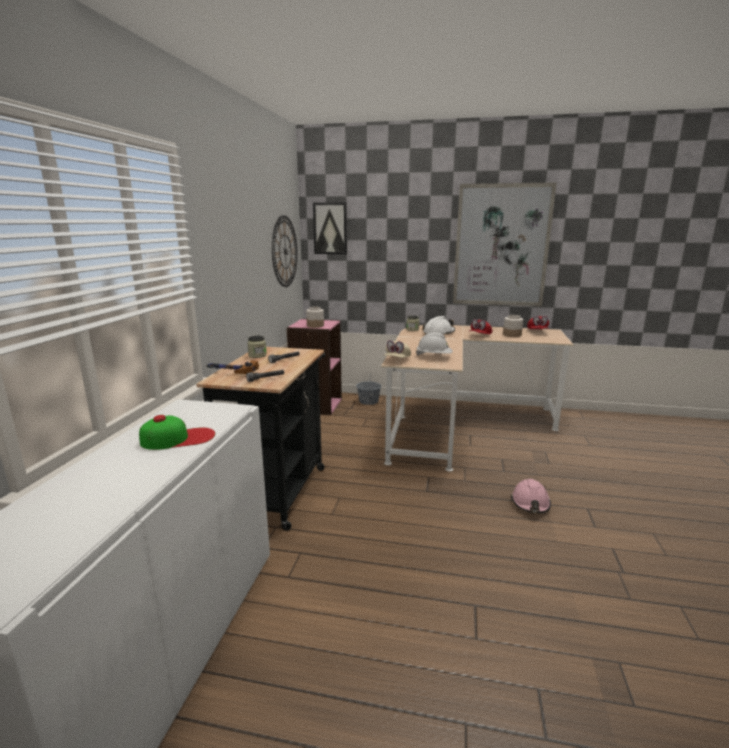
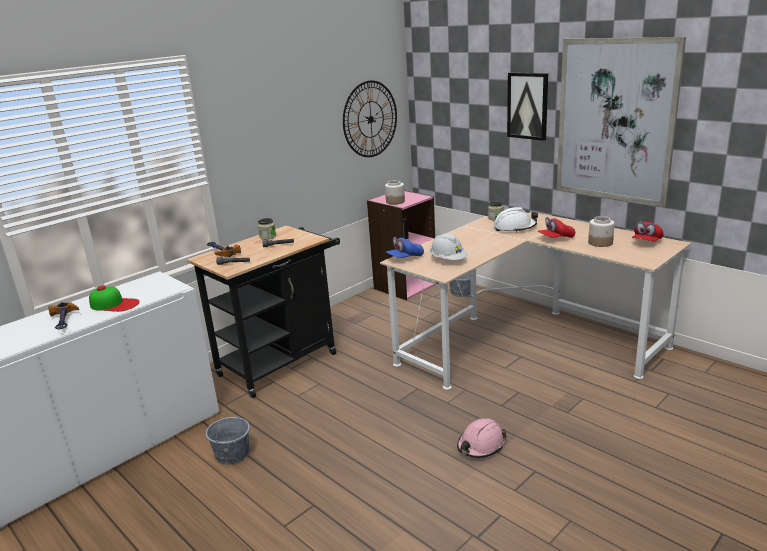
camera: 35 degrees right, 5 degrees up
(137, 473) = (65, 323): none -> hammer
(330, 228) = (434, 89): picture -> picture (528, 106)
(334, 591) = (232, 453): none -> grey bucket
(397, 360) = (405, 258): beige cap -> blue cap

